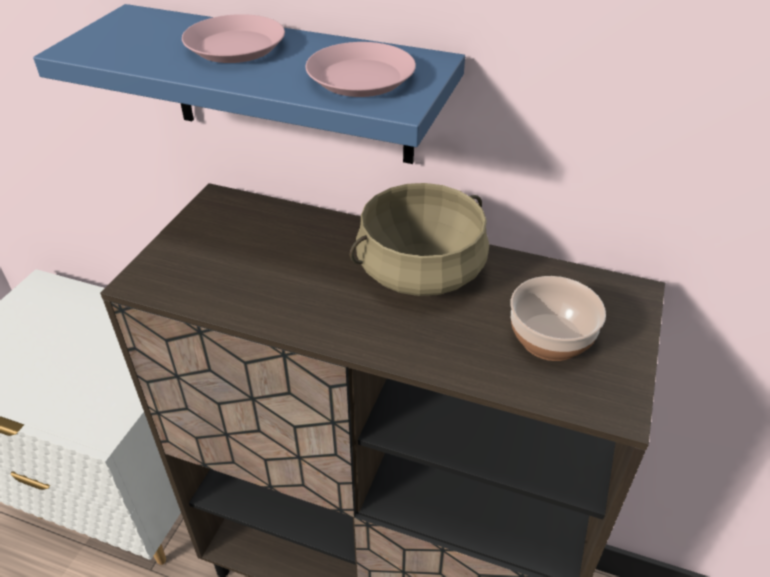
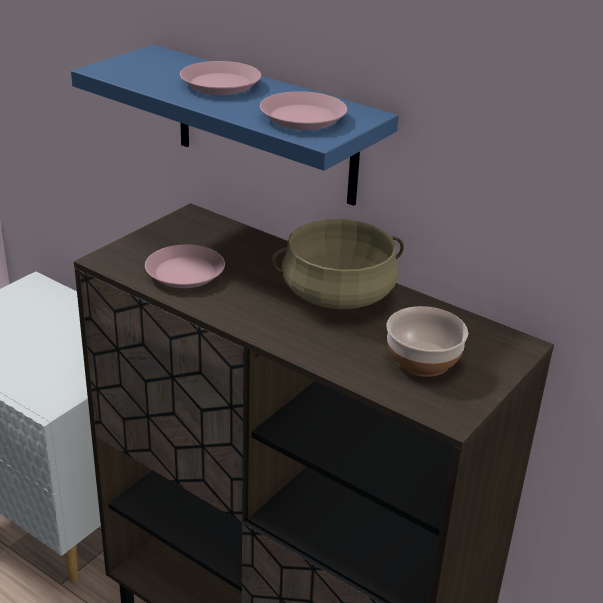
camera: 15 degrees right, 10 degrees down
(239, 279) = (184, 273): none -> pink plate

